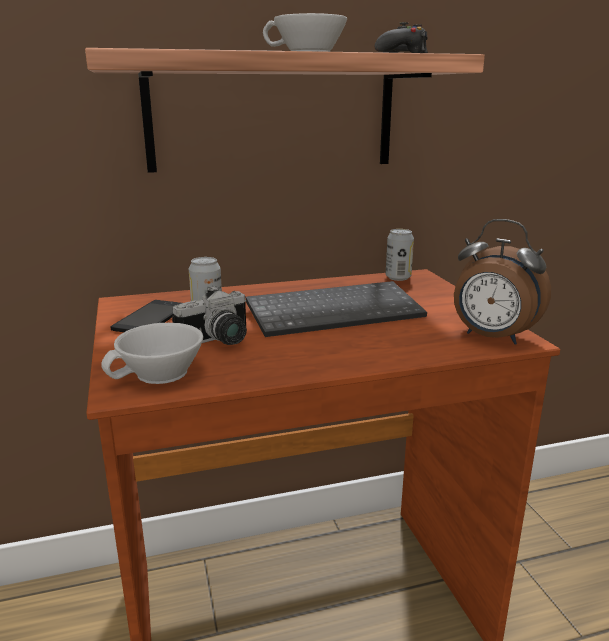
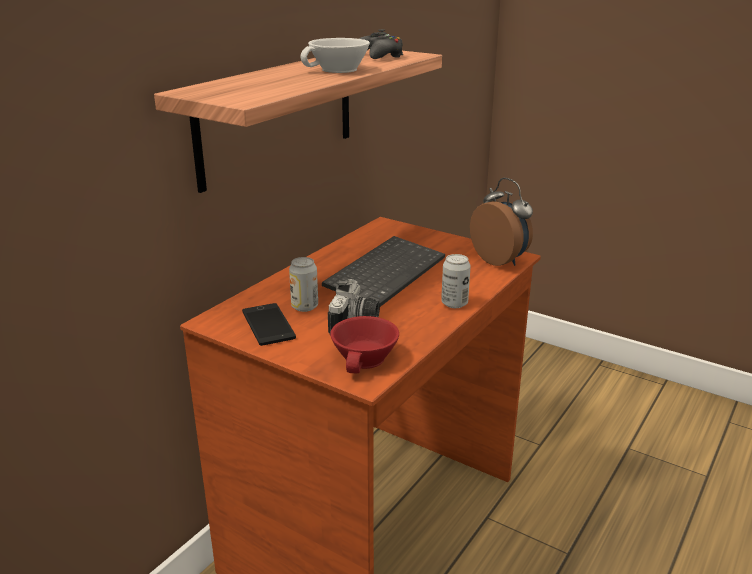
camera: 40 degrees left, 5 degrees up
(160, 374) = (366, 359): white cup -> red cup
(398, 277) = (375, 230): can -> can (454, 303)
(492, 338) = (501, 260): alarm clock -> alarm clock turned 120 degrees counterclockwise

